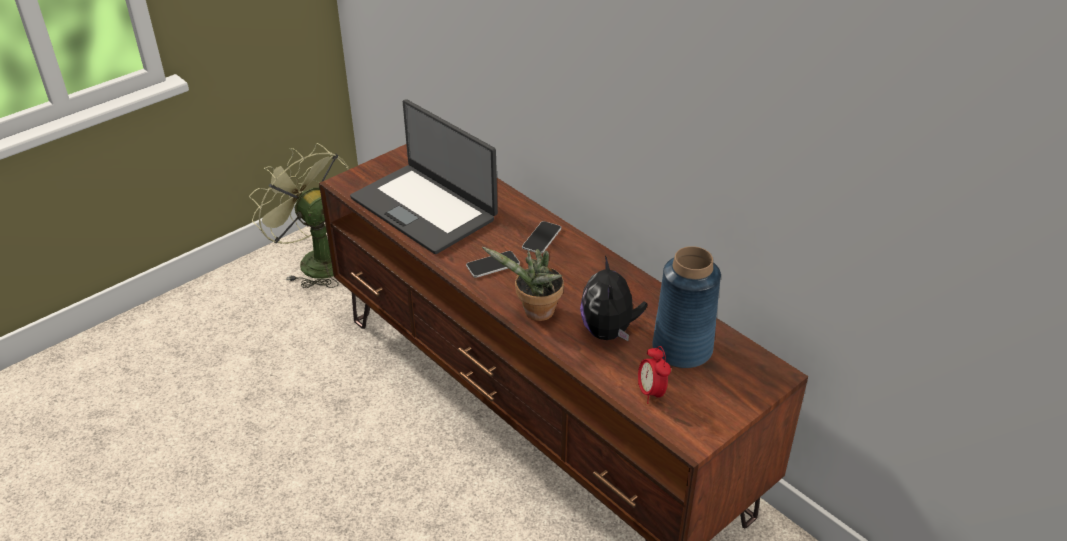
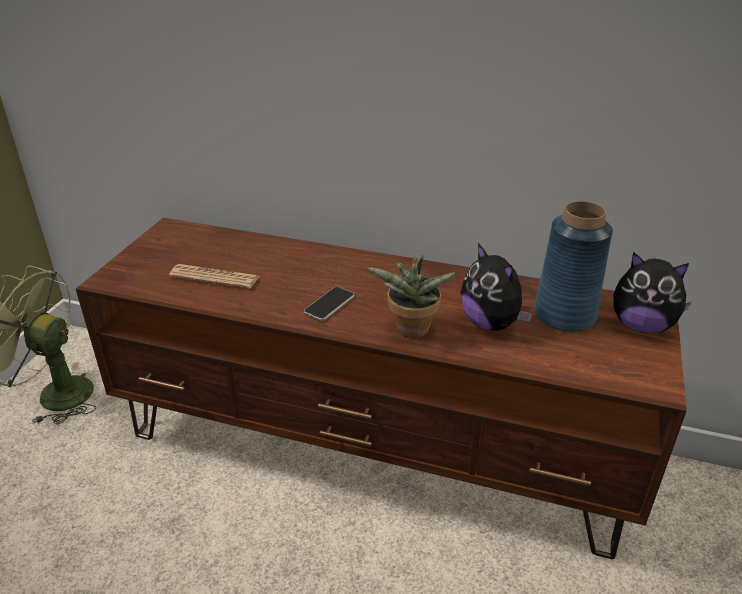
camera: 30 degrees left, 5 degrees down
(425, 208) = (214, 277): laptop -> newspaper
(542, 238) = (353, 268): phone -> none
(651, 392) = (581, 360): alarm clock -> none
(742, 385) = (641, 326): none -> plush toy

